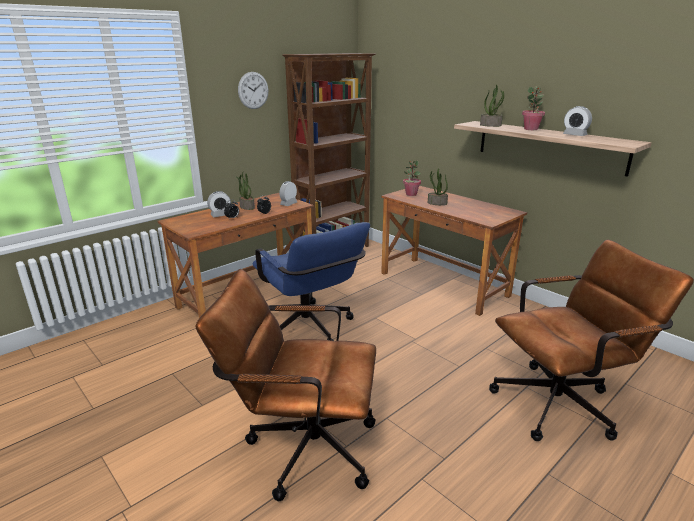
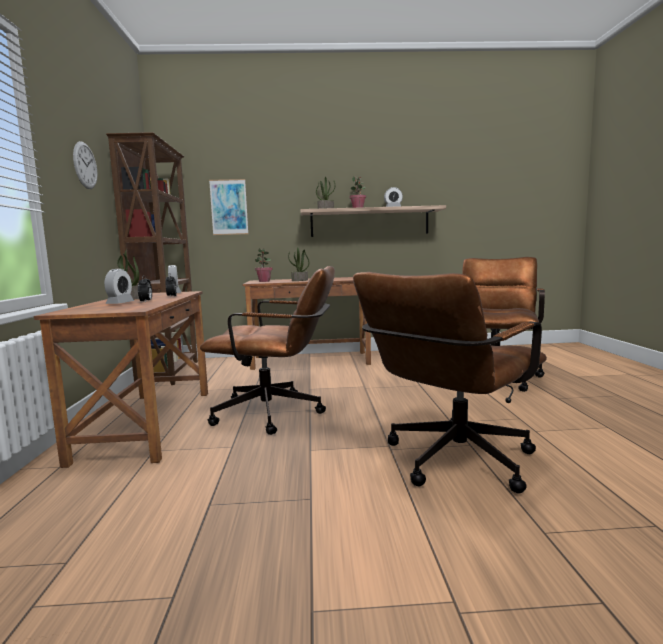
camera: 50 degrees left, 15 degrees down
(310, 330) = (278, 413): blue office chair -> brown office chair
(412, 106) = (229, 207): none -> picture

